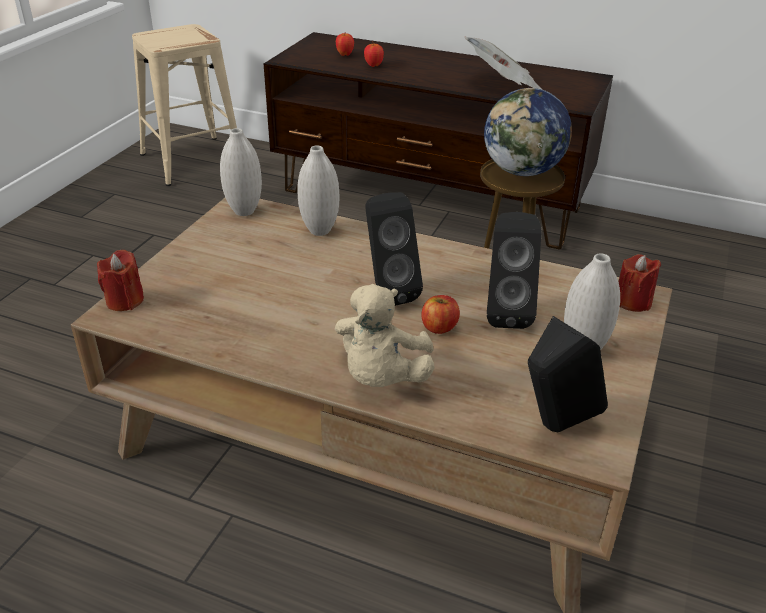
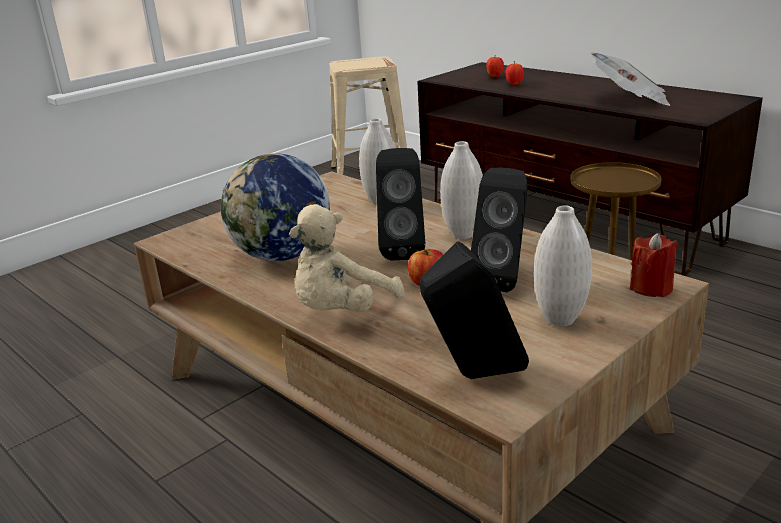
camera: 25 degrees right, 10 degrees down
(125, 301) = (184, 232): red candle -> none
(244, 211) = (329, 184): white vase -> white vase (463, 235)
(523, 171) = (618, 176): globe -> globe (282, 256)

